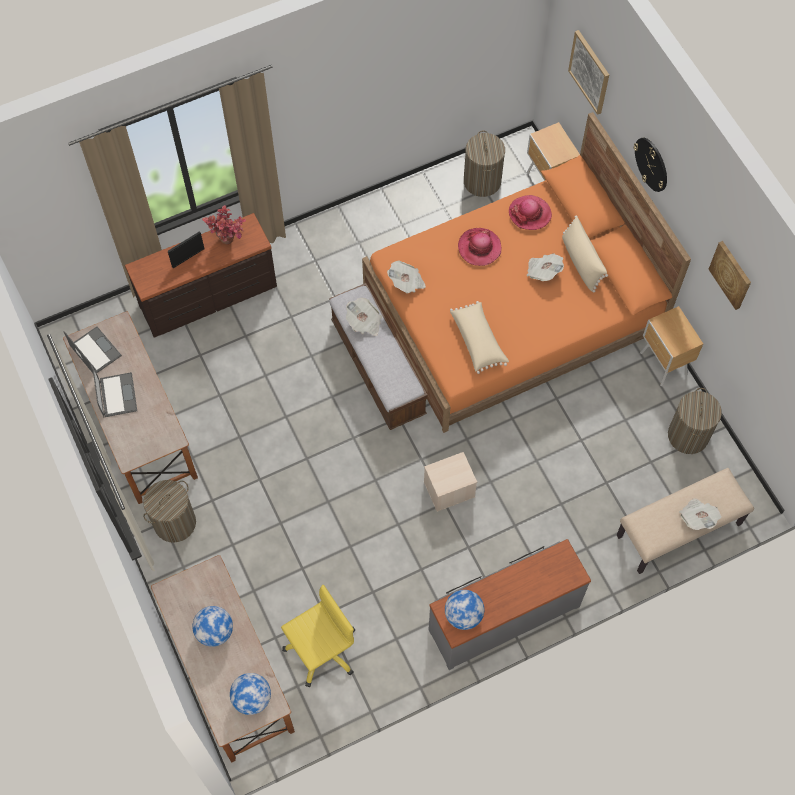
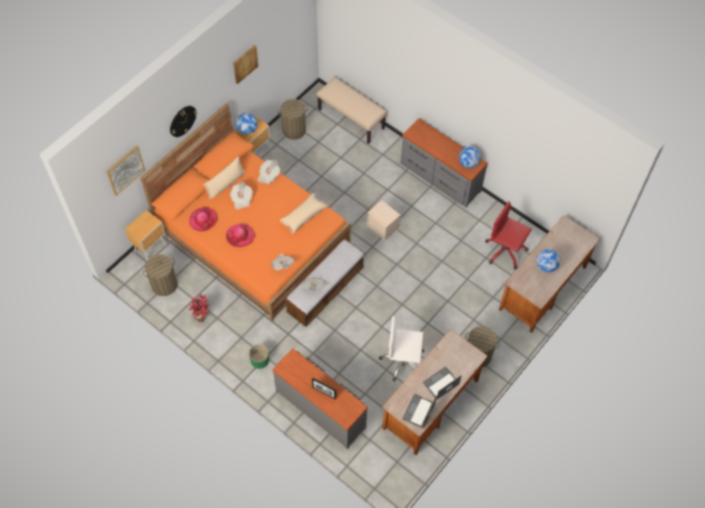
camera: 115 degrees left, 5 degrees down
(208, 297) = (321, 408): brown dresser -> grey dresser
(220, 421) = (402, 361): none -> white office chair
(229, 243) = (301, 373): potted plant -> potted plant (202, 316)
(252, 698) = (568, 234): globe -> globe (247, 130)
(314, 252) = (259, 360): none -> green planter
(321, 650) = (505, 251): yellow office chair -> red office chair
(697, 517) = (353, 95): newspaper -> newspaper (268, 175)

